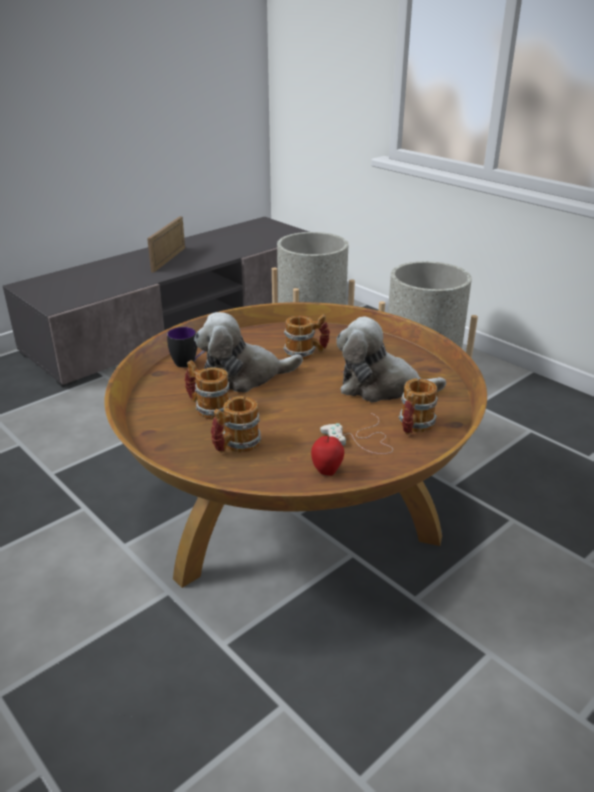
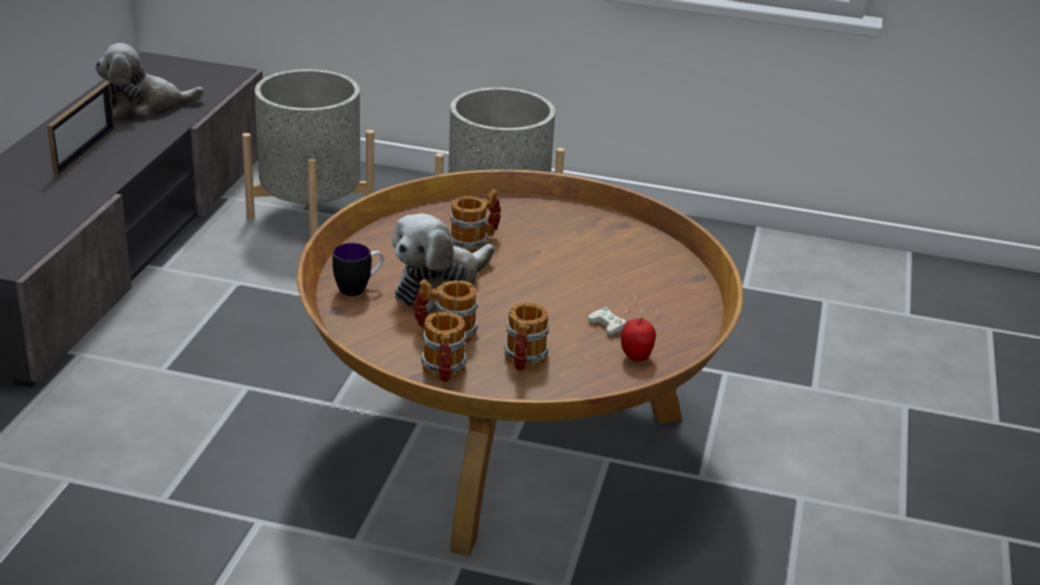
camera: 35 degrees left, 0 degrees up
(168, 259) = (85, 152): picture frame -> picture frame turned 150 degrees counterclockwise
(381, 387) = (593, 259): plush toy -> plush toy (145, 107)
(413, 427) = (666, 291): mug -> mug (443, 372)

